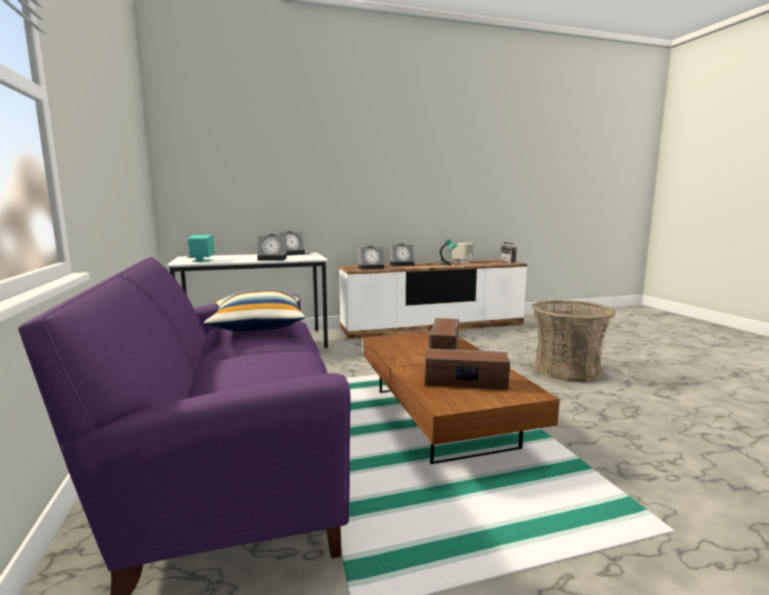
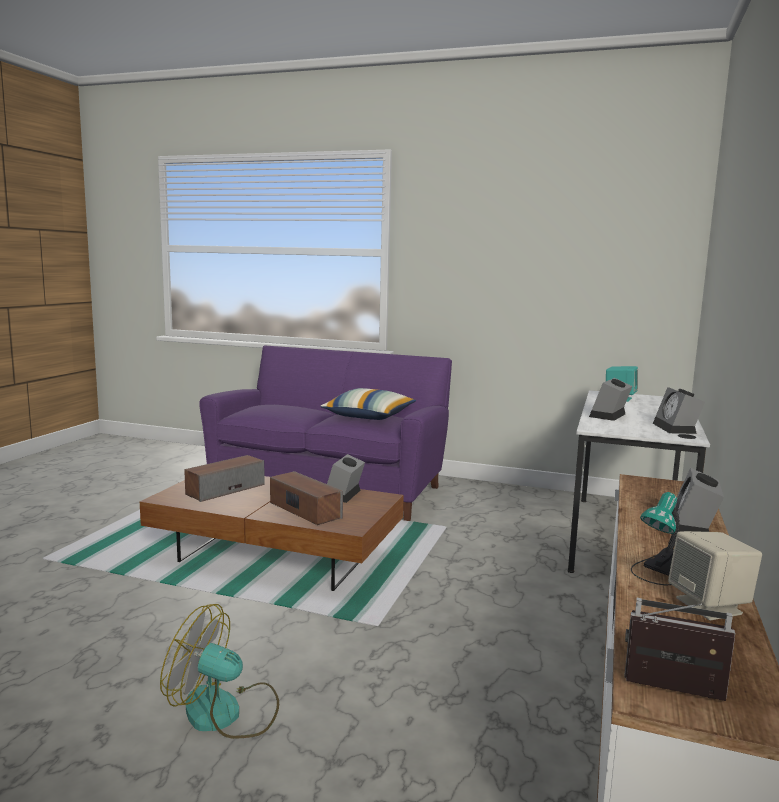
camera: 125 degrees right, 0 degrees up
(371, 268) = (648, 493): alarm clock -> alarm clock (343, 495)
(567, 370) = (225, 713): basket -> fan

